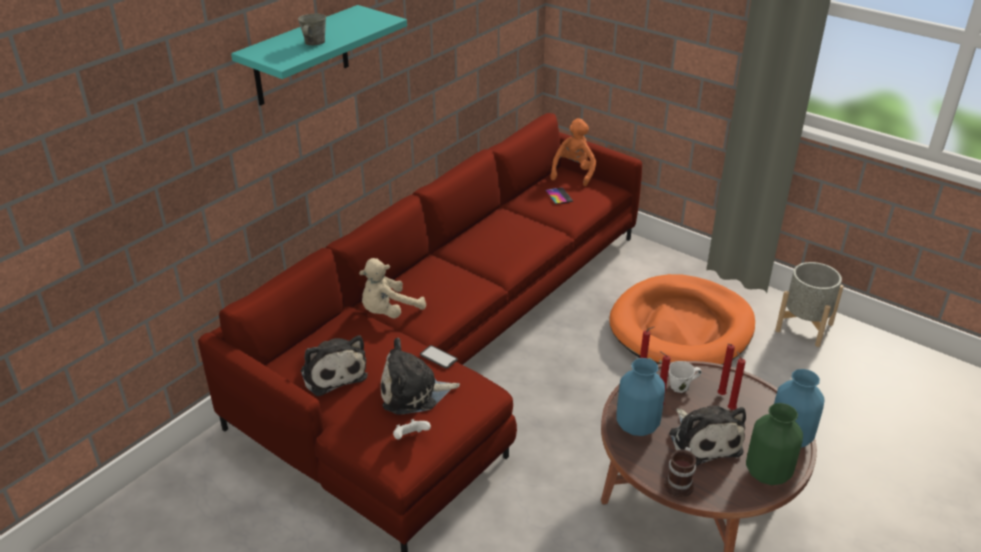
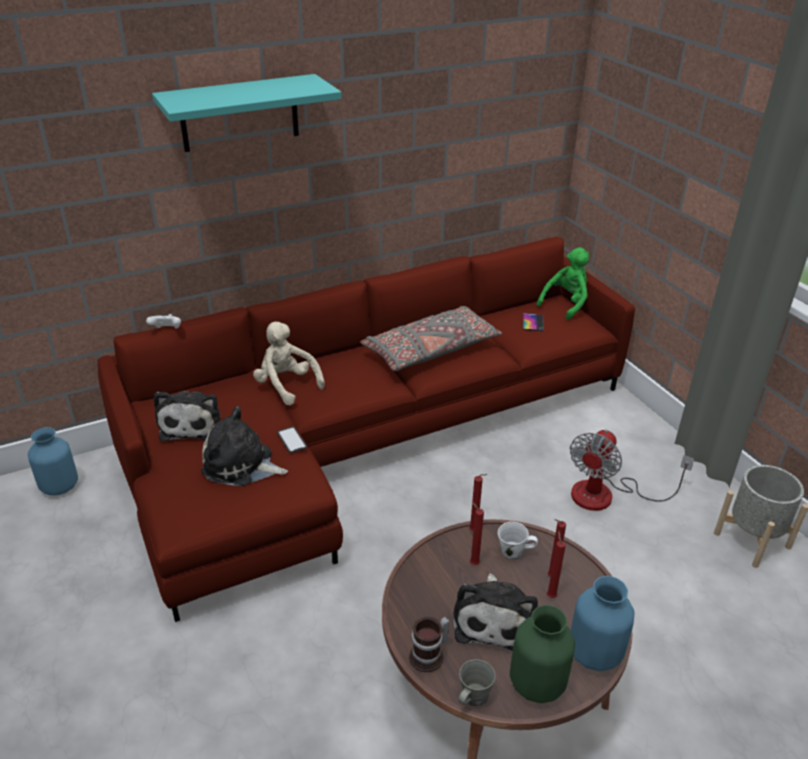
camera: 25 degrees right, 0 degrees up
(314, 43) = (229, 96): grey mug -> grey mug (473, 696)
(389, 312) = (286, 385): beige plush toy -> beige plush toy turned 60 degrees clockwise
(410, 438) = (203, 506): white game controller -> white game controller (167, 330)
(492, 244) = (431, 350): none -> grey pillow
(572, 172) = (565, 303): orange plush toy -> green plush toy
(638, 425) = (435, 576): blue vase -> blue vase (60, 487)
(681, 327) = (606, 495): orange dog bed -> fan

